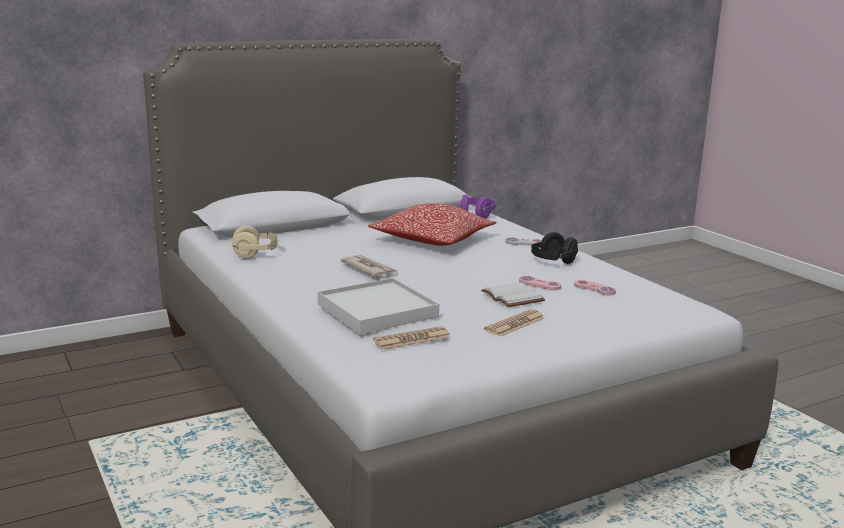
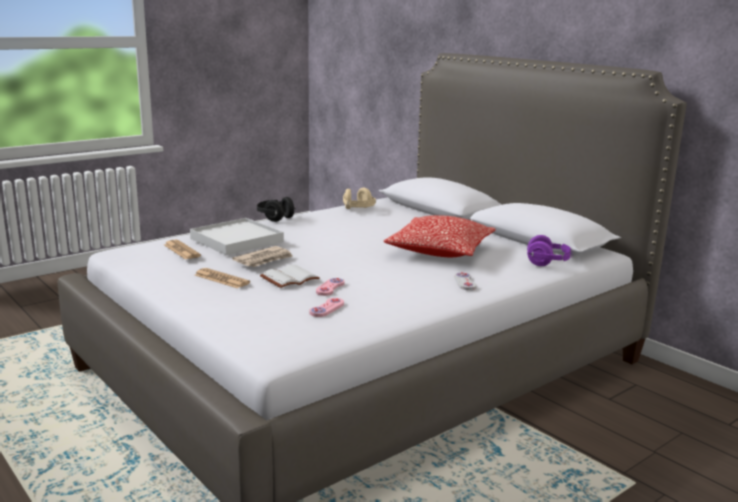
camera: 80 degrees right, 0 degrees up
(369, 269) = (338, 236): newspaper -> newspaper (264, 259)
(553, 262) = (405, 293): black headphones -> black headphones (275, 218)

